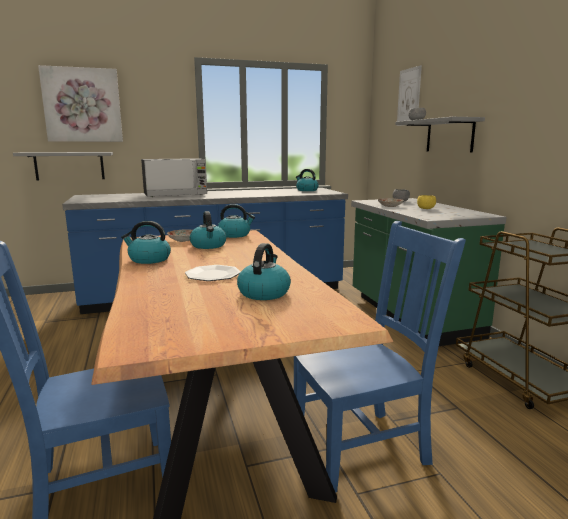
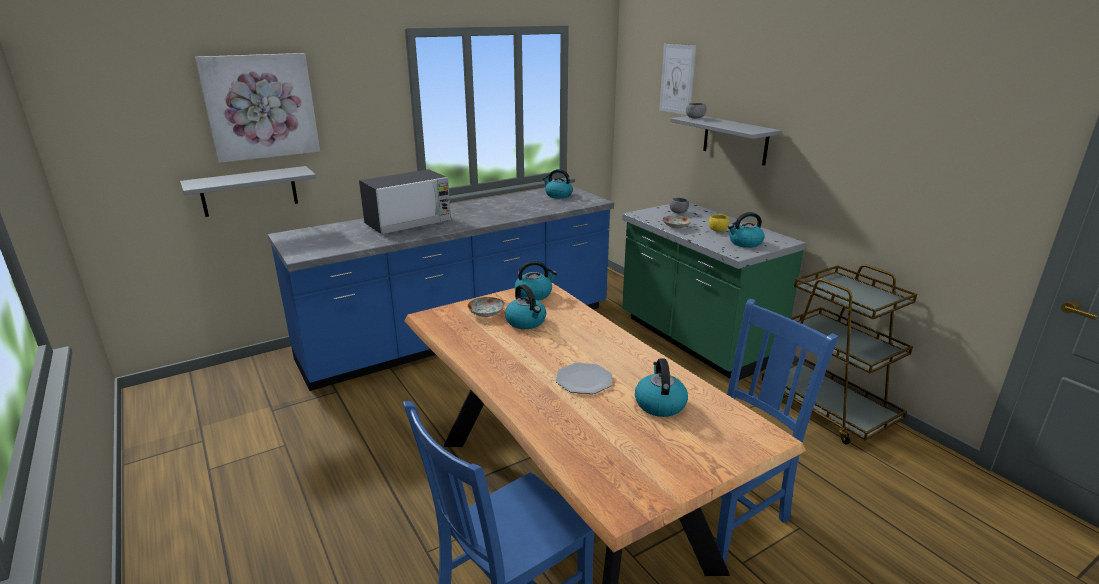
camera: 15 degrees left, 10 degrees up
(149, 259) = (488, 360): kettle -> kettle (745, 243)

